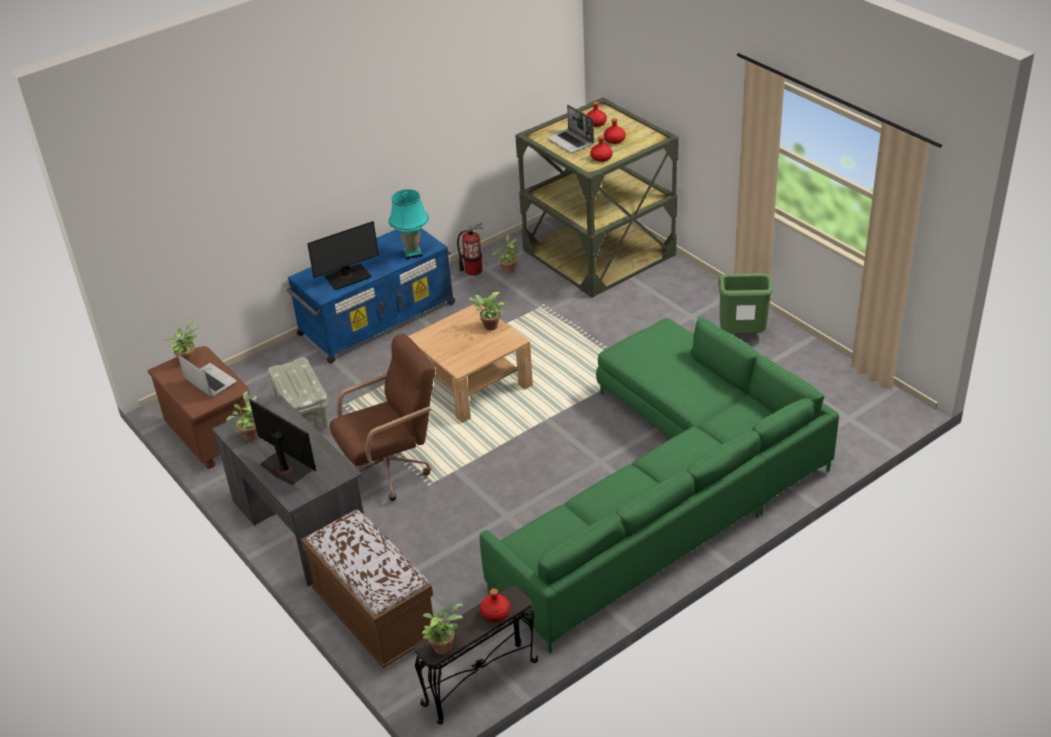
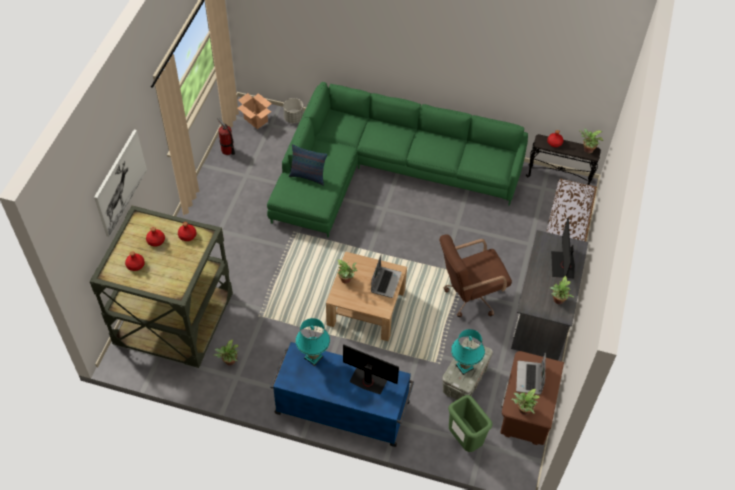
camera: 130 degrees left, 15 degrees up
(295, 376) = (464, 367): none -> turquoise table lamp
(392, 471) = (469, 298): brown office chair -> brown office chair turned 45 degrees counterclockwise
(473, 270) = (244, 384): fire extinguisher -> fire extinguisher (227, 150)
(571, 142) = (174, 265): laptop -> laptop (385, 282)
(675, 356) = (308, 177): none -> blue pillow
(677, 90) = (120, 182): none -> picture
(742, 336) = (224, 197): green trash can -> green trash can (464, 439)
(846, 445) = (294, 118): none -> grey planter
(868, 408) = (256, 120): none -> cardboard box

